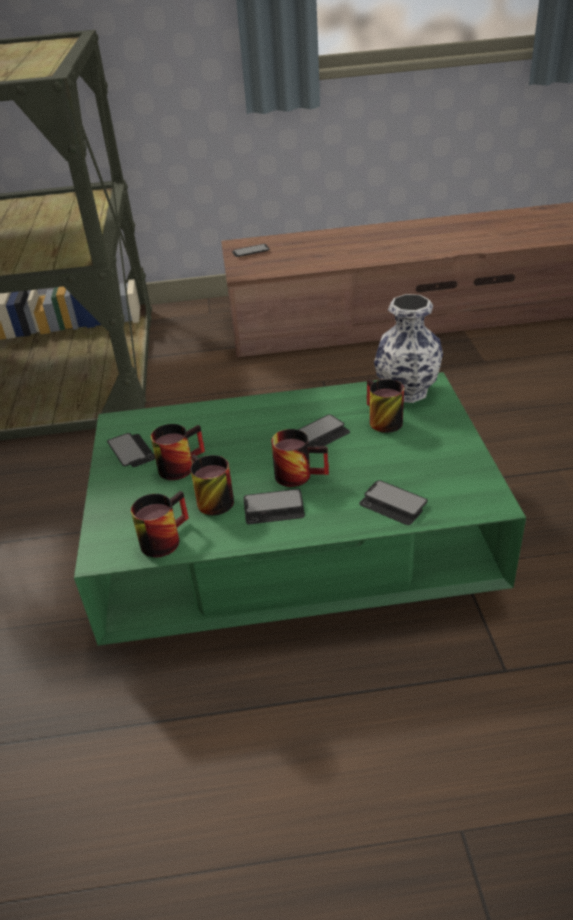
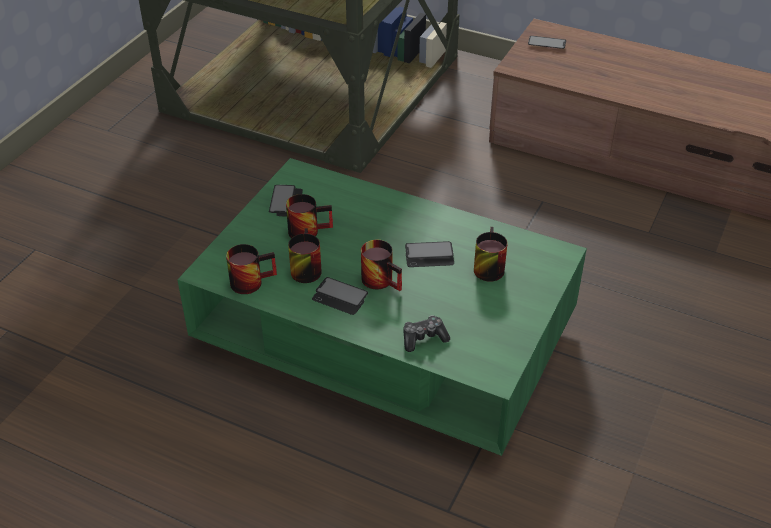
camera: 30 degrees right, 5 degrees up
(393, 504) = (424, 338): phone -> game controller
(406, 391) = (535, 250): vase -> none

